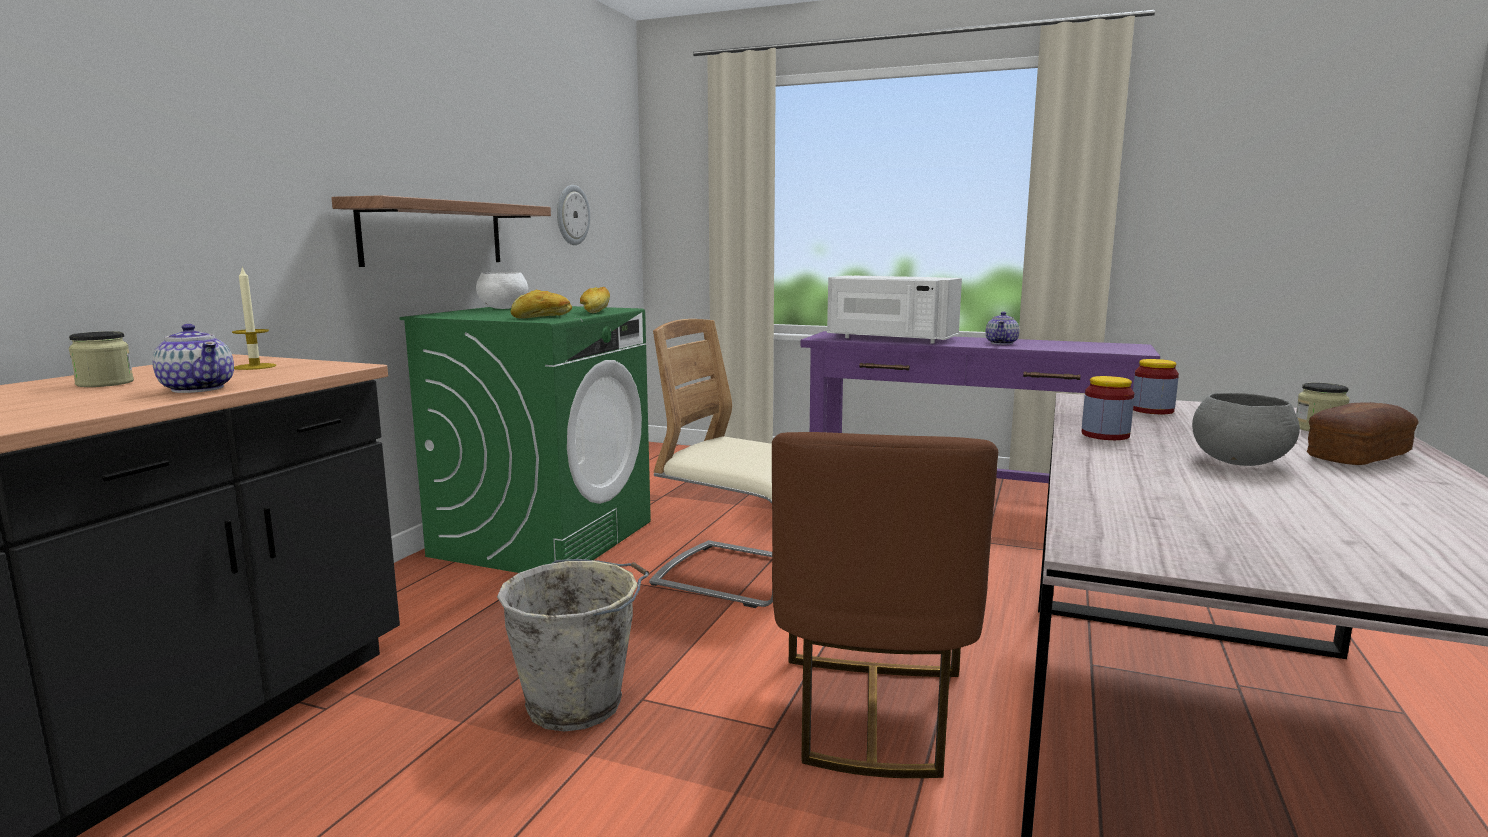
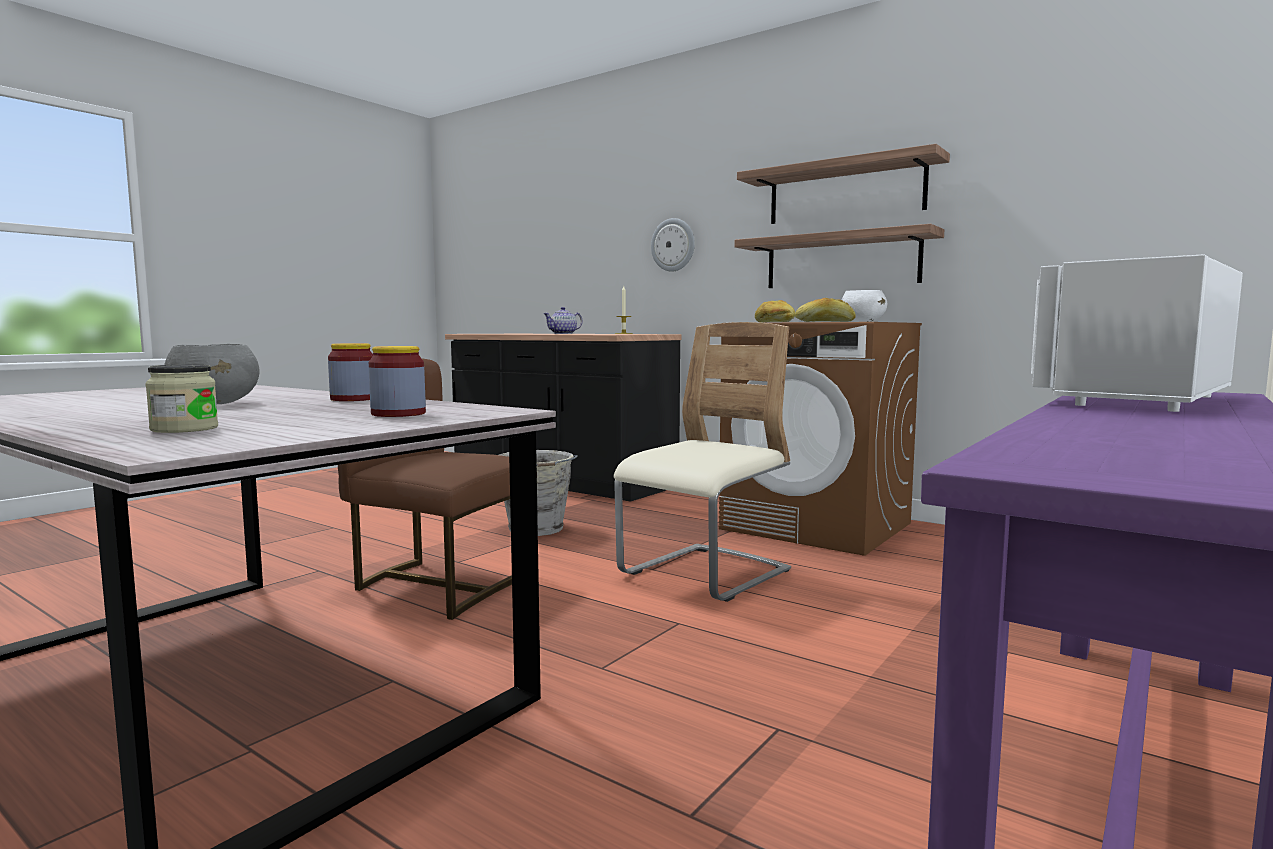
camera: 105 degrees right, 5 degrees down
(105, 383) = (590, 333): jar -> none
(428, 146) = (845, 192): none -> shelf
(544, 538) = (817, 526): green washing machine -> brown washing machine
(572, 215) = (1074, 223): wall clock -> wall clock (673, 245)
(1002, 343) = (1141, 424): teapot -> none
(1357, 456) = (118, 418): bread -> none

